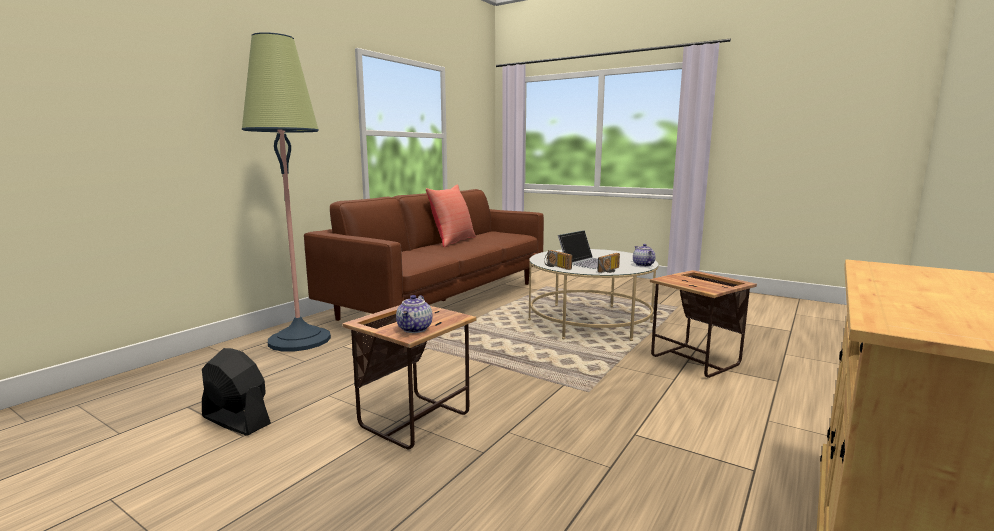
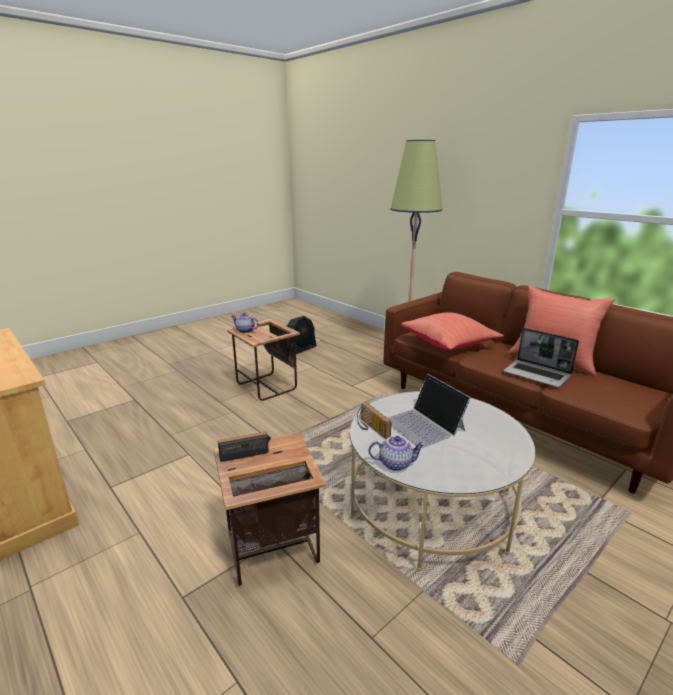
camera: 105 degrees right, 10 degrees up
(427, 257) = (449, 344): none -> red pillow
(482, 244) = (538, 374): none -> laptop
(556, 266) = (401, 400): radio -> radio (245, 452)

